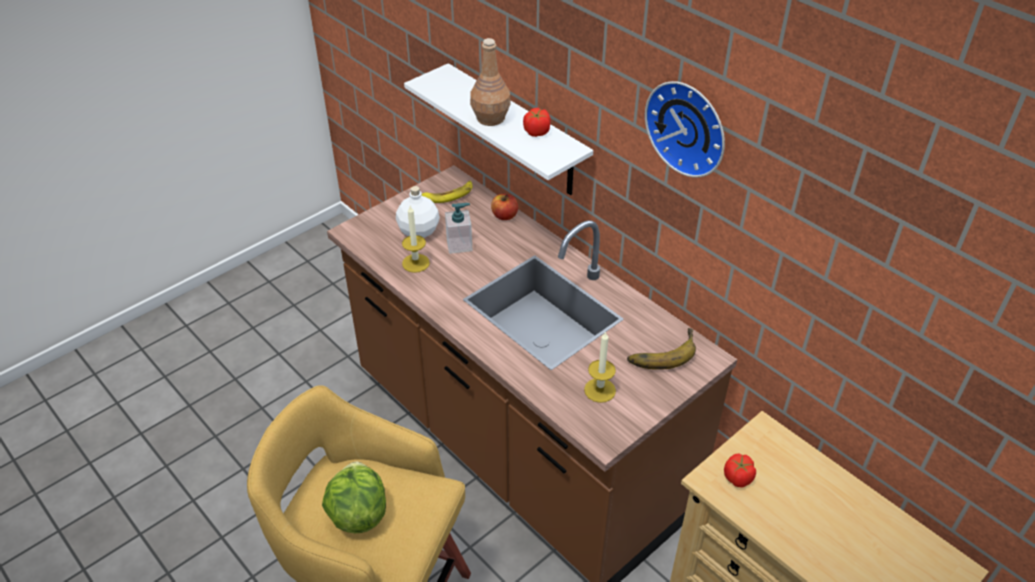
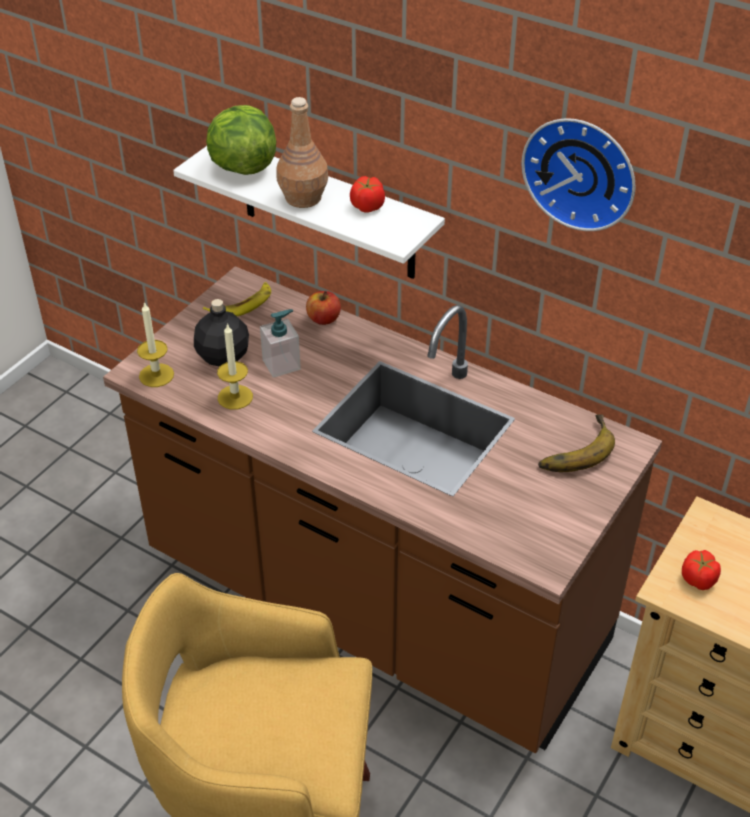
camera: 15 degrees left, 0 degrees up
(358, 513) = (256, 725): lettuce -> lettuce (242, 167)
(419, 231) = (224, 356): white bottle -> black bottle
(600, 390) = (519, 508): candle -> candle (156, 375)

